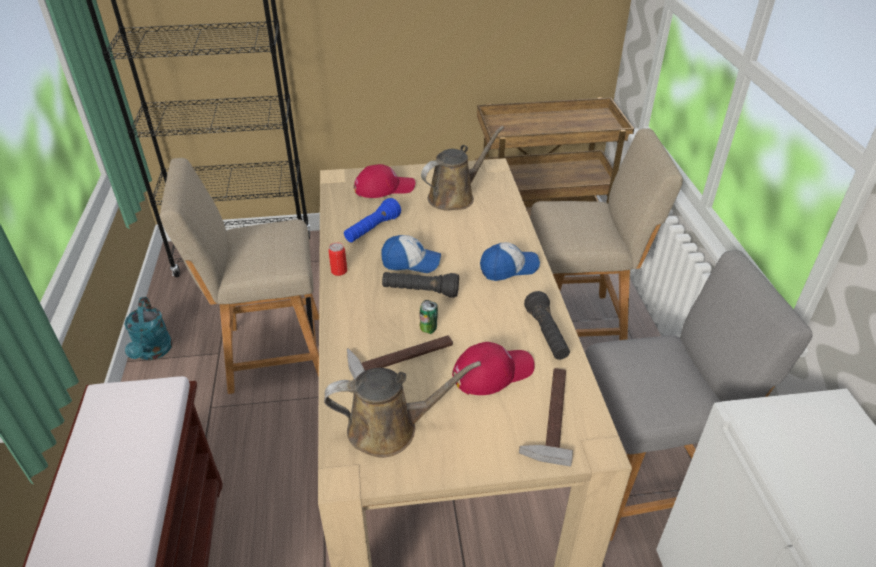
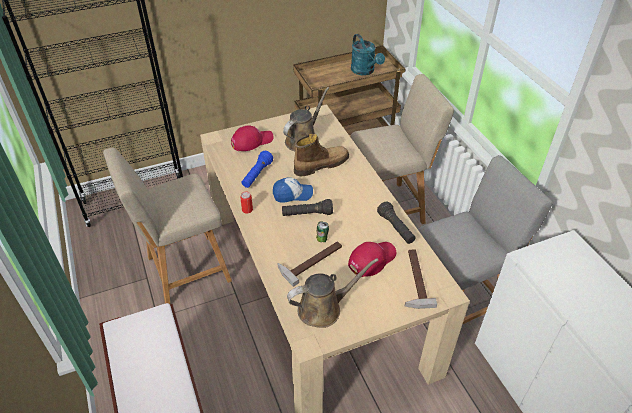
camera: 15 degrees left, 5 degrees up
(153, 352) = (97, 287): turquoise watering can -> turquoise watering can (365, 71)
(467, 231) = (321, 165): none -> boot
(509, 268) = (357, 187): cap -> none

